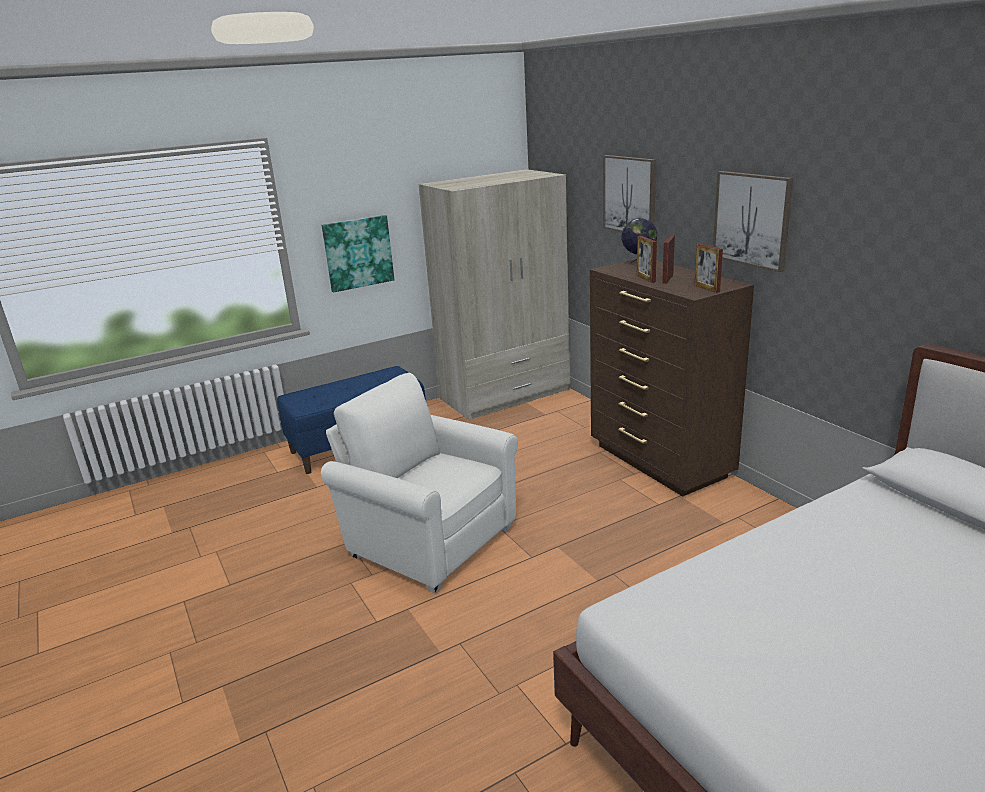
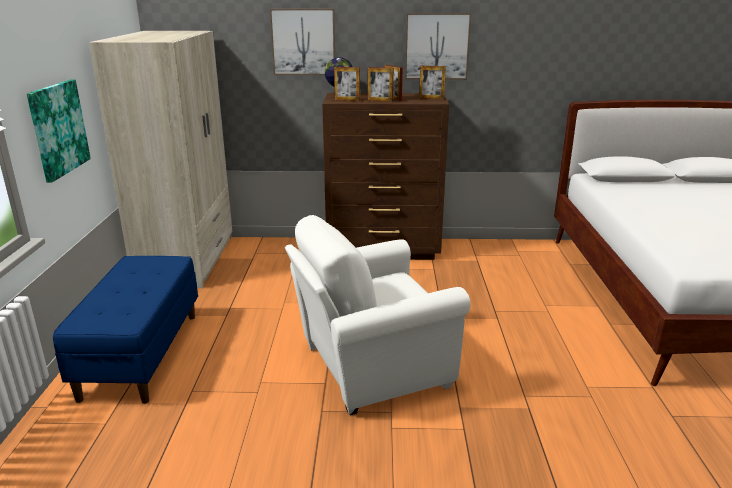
camera: 60 degrees left, 0 degrees up
(622, 270) = (347, 100): none -> picture frame

